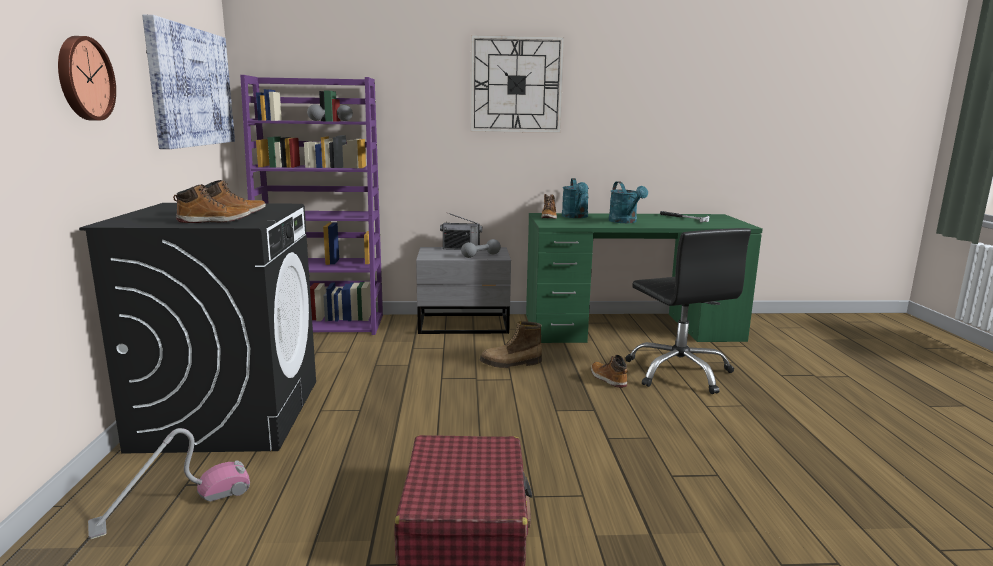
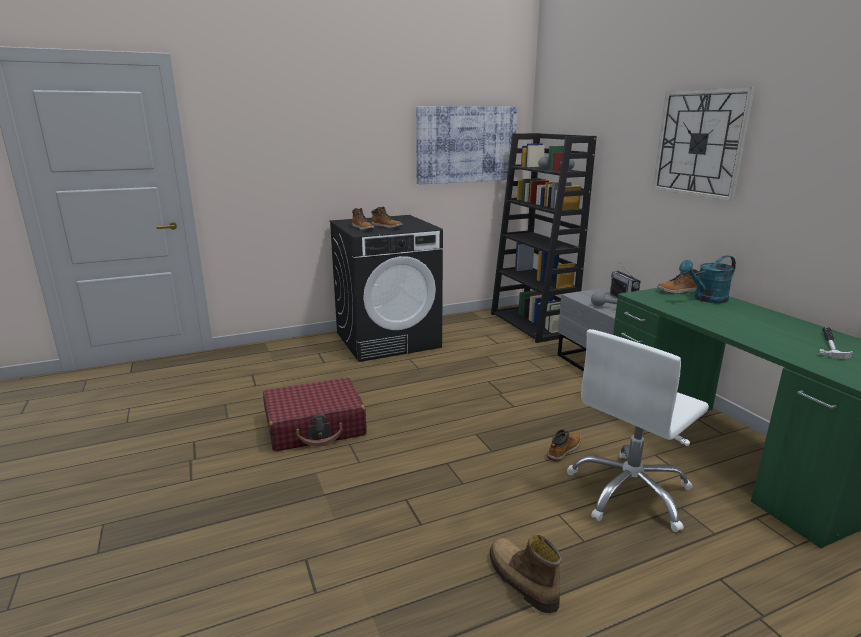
camera: 70 degrees right, 5 degrees up
(83, 78) = (352, 148): wall clock -> none
(173, 506) = (301, 356): vacuum cleaner -> none
(324, 324) = (533, 324): purple bookcase -> black bookcase
(511, 364) = (544, 401): boot -> boot (521, 581)
(625, 222) = (725, 319): turquoise watering can -> none
(679, 372) = (630, 492): black office chair -> white office chair

